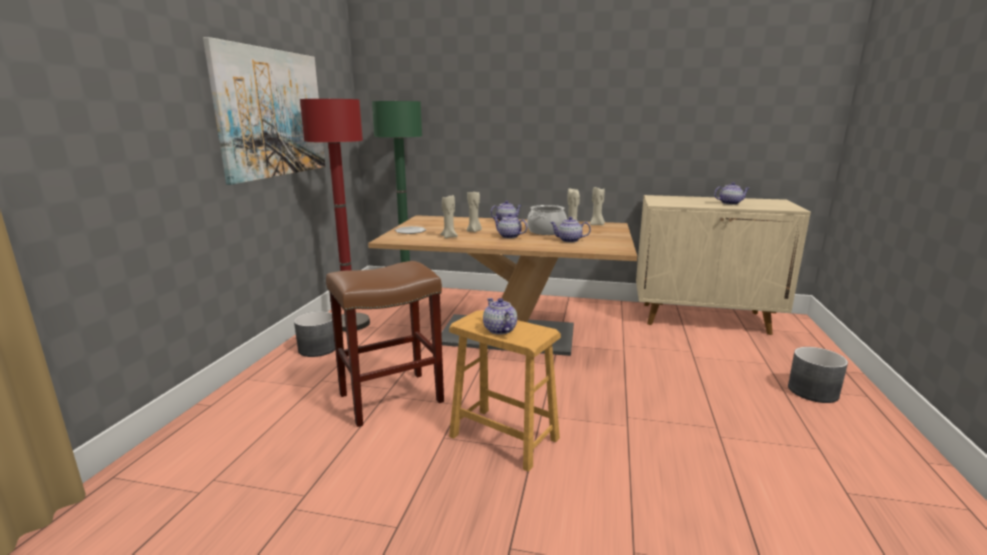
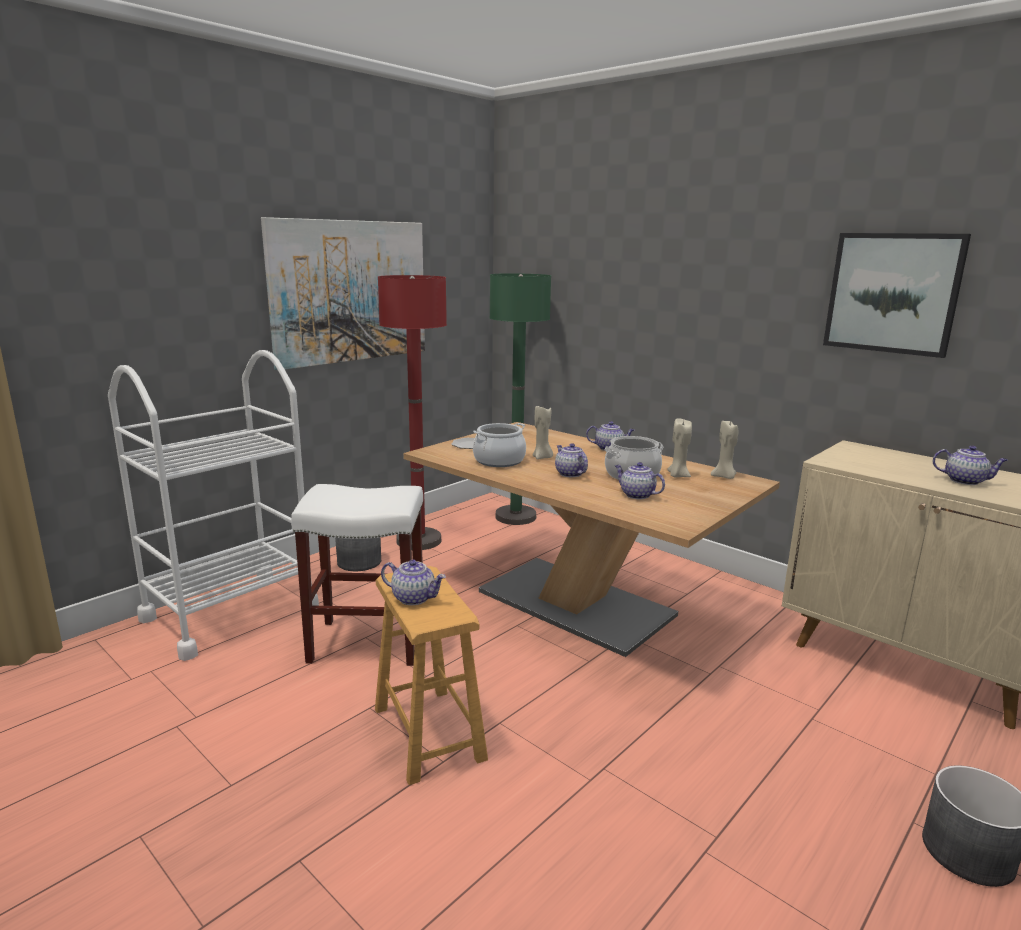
camera: 30 degrees right, 0 degrees up
(240, 413) = (230, 612): none -> white cart
(392, 397) = (369, 642): brown stool -> white stool
(449, 237) = (499, 461): beige candle -> cooking pot
(499, 330) = (414, 598): teapot -> teapot turned 105 degrees clockwise
(666, 100) = (892, 293): none -> picture

